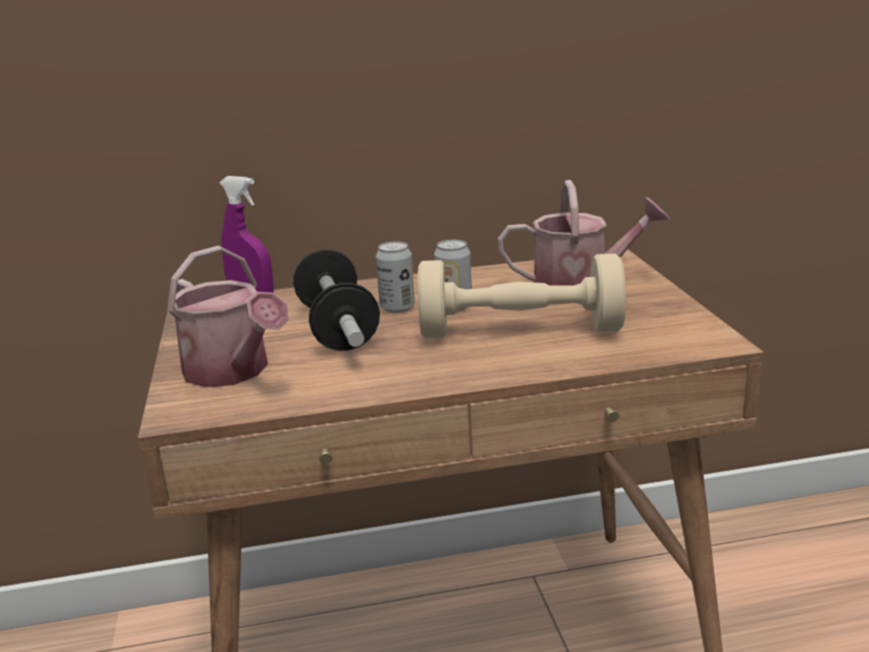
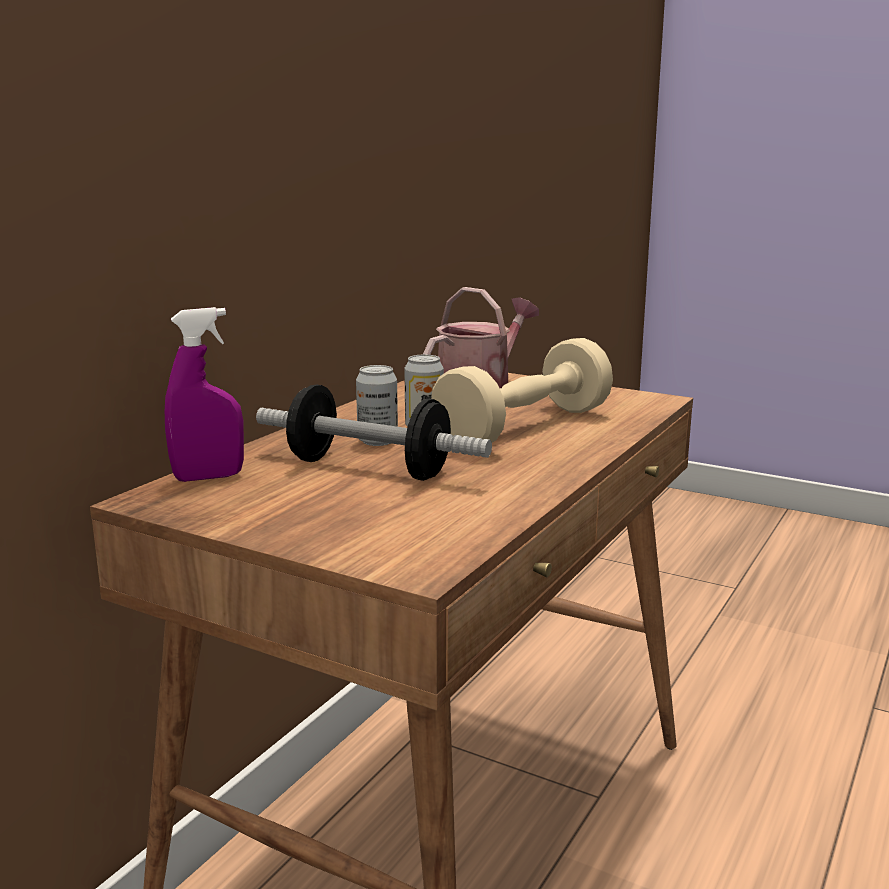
camera: 50 degrees left, 5 degrees down
(232, 372) = (371, 526): watering can -> none

